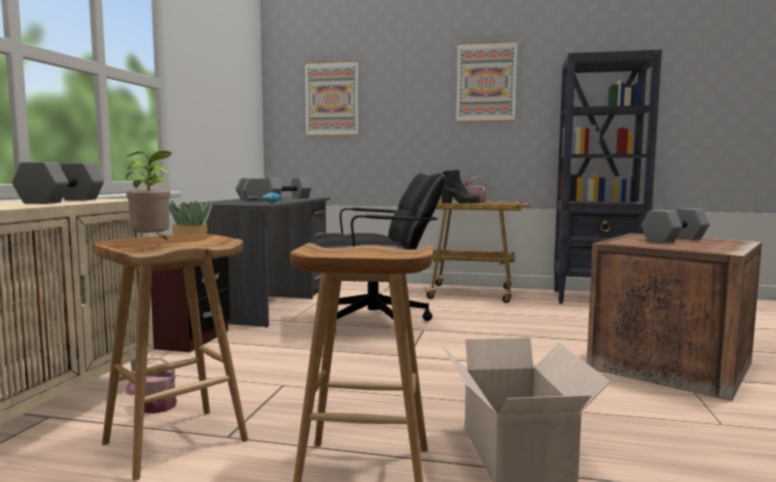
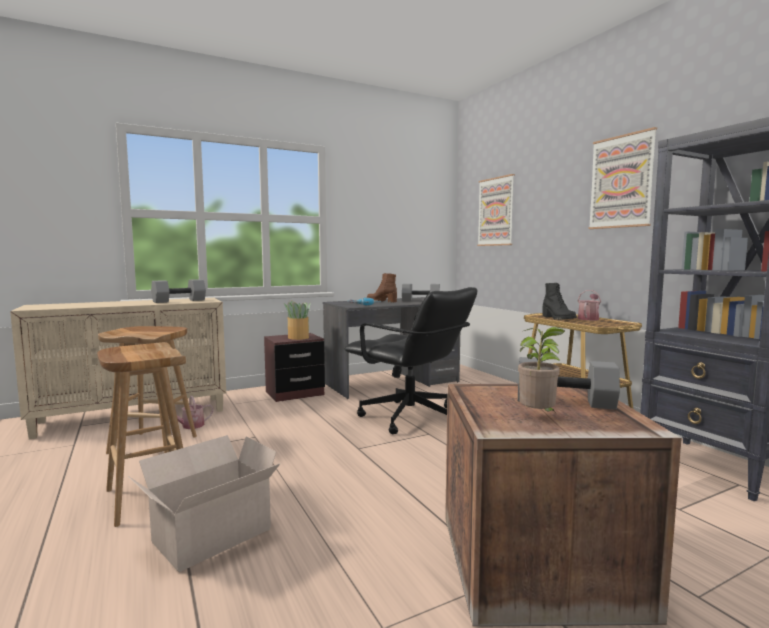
camera: 50 degrees right, 0 degrees up
(153, 244) = (139, 331): potted plant -> potted plant (539, 417)
(252, 200) = (381, 301): grey dumbbell -> brown boot

